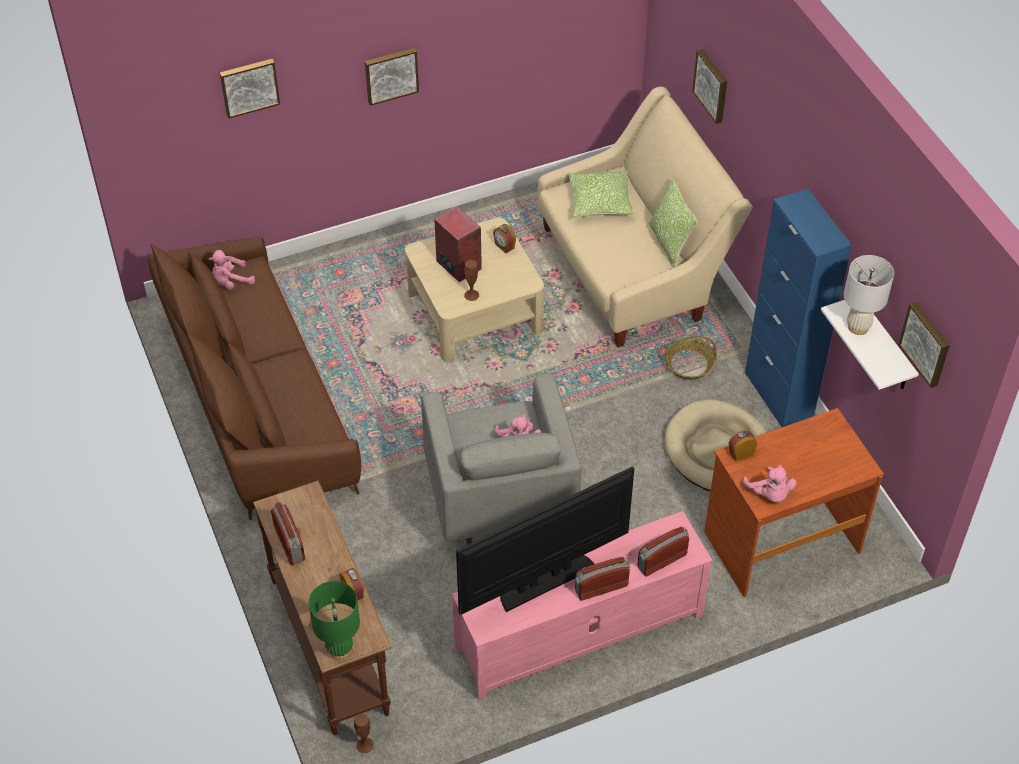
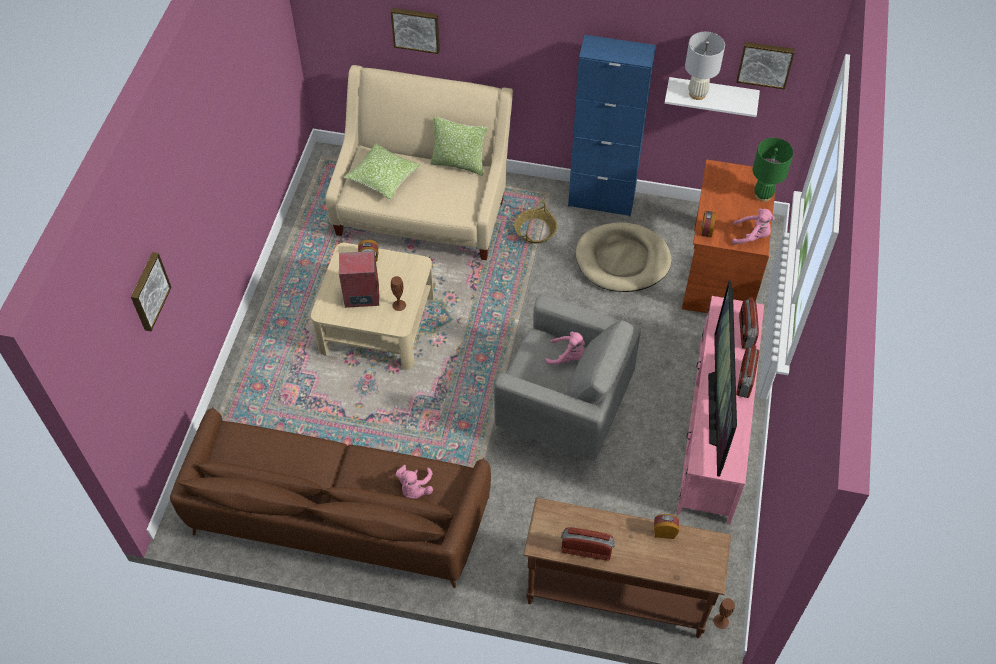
camera: 55 degrees left, 5 degrees up
(231, 281) = (233, 457): pink plush toy -> pink plush toy (414, 488)
(339, 649) = (712, 570): green table lamp -> green table lamp (763, 195)
(391, 74) = (208, 199): picture -> none

